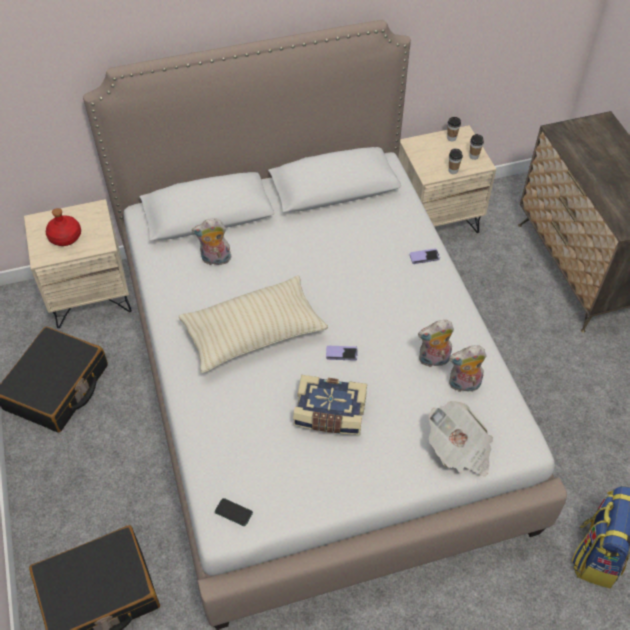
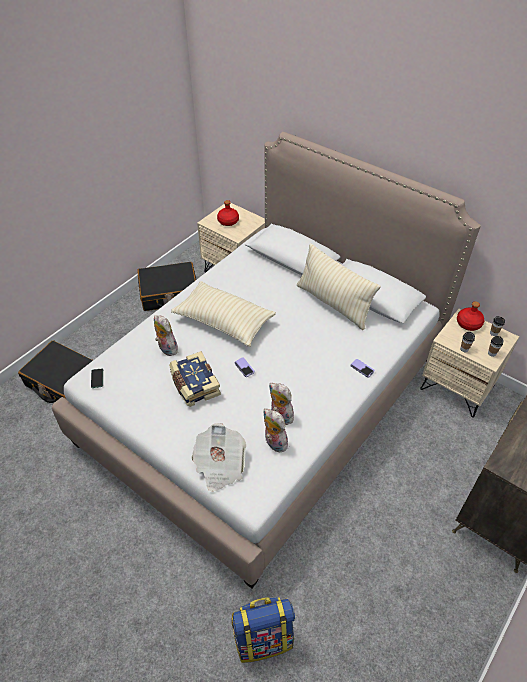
camera: 55 degrees right, 5 degrees down
(215, 260) = (262, 278): plush toy -> plush toy (166, 348)
(315, 224) = (333, 304): none -> beige pillow
(425, 146) = (468, 324): none -> red bottle

